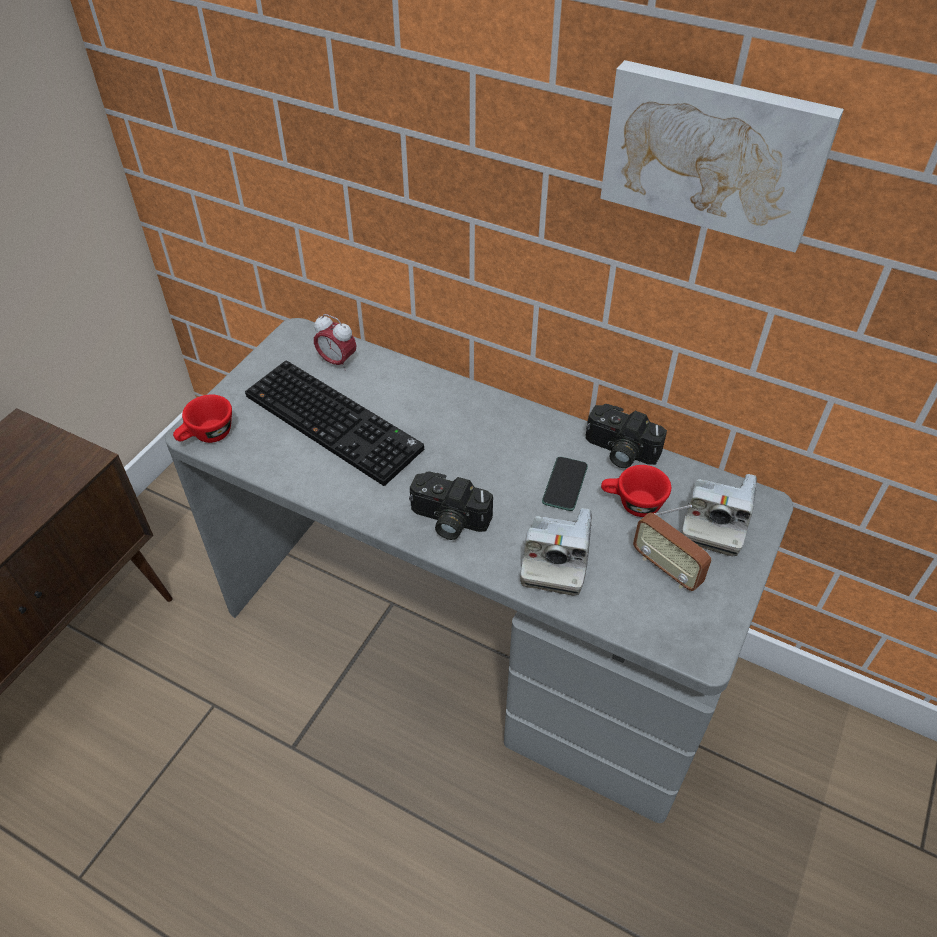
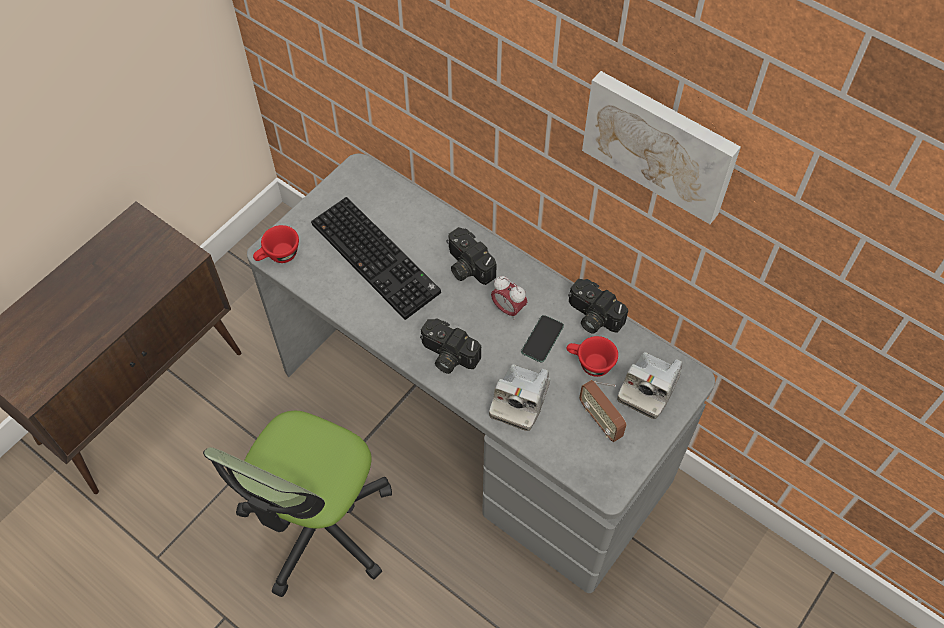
camera: 10 degrees right, 10 degrees up
(295, 794) = (318, 524): none -> office chair
(337, 362) = (387, 202): alarm clock -> alarm clock (508, 309)
(449, 417) = (466, 266): none -> camera

